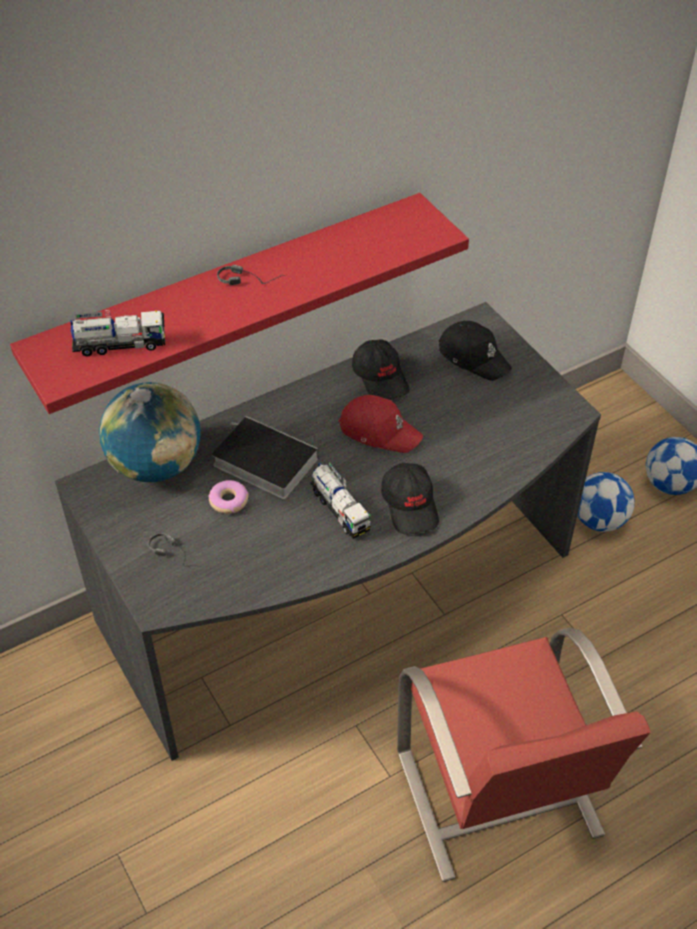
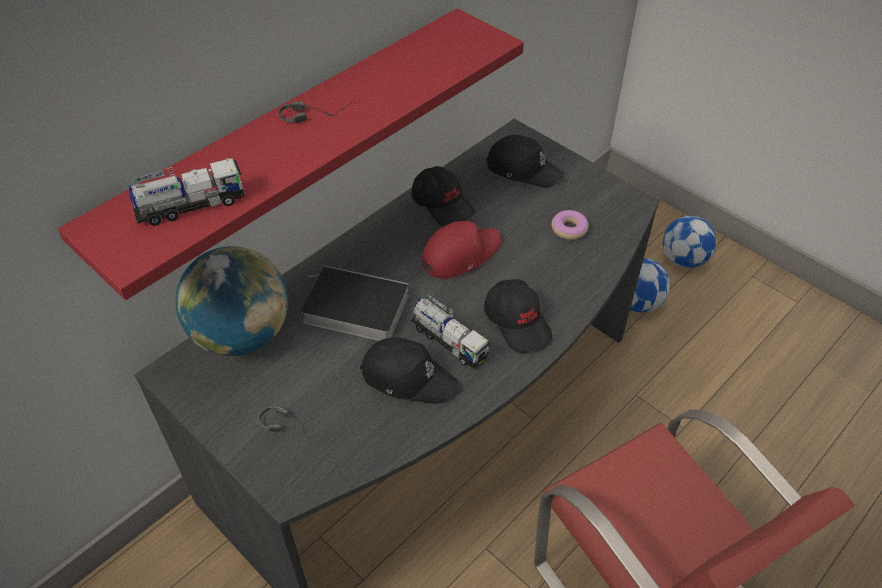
camera: 15 degrees left, 0 degrees up
(229, 501) = (331, 356): donut -> donut (569, 229)
(291, 533) = (407, 376): none -> black cap
(379, 430) = (459, 254): red cap -> red cap turned 45 degrees counterclockwise

